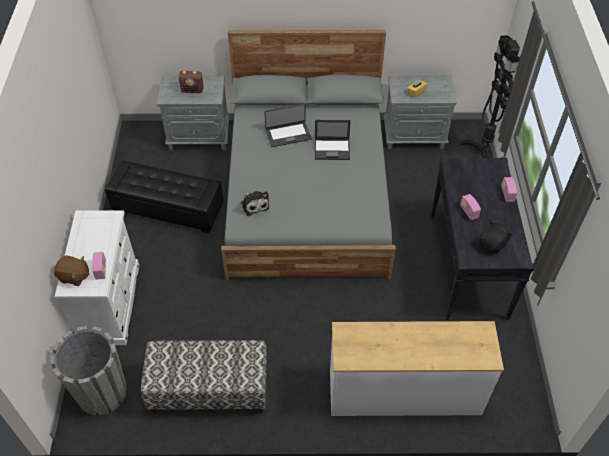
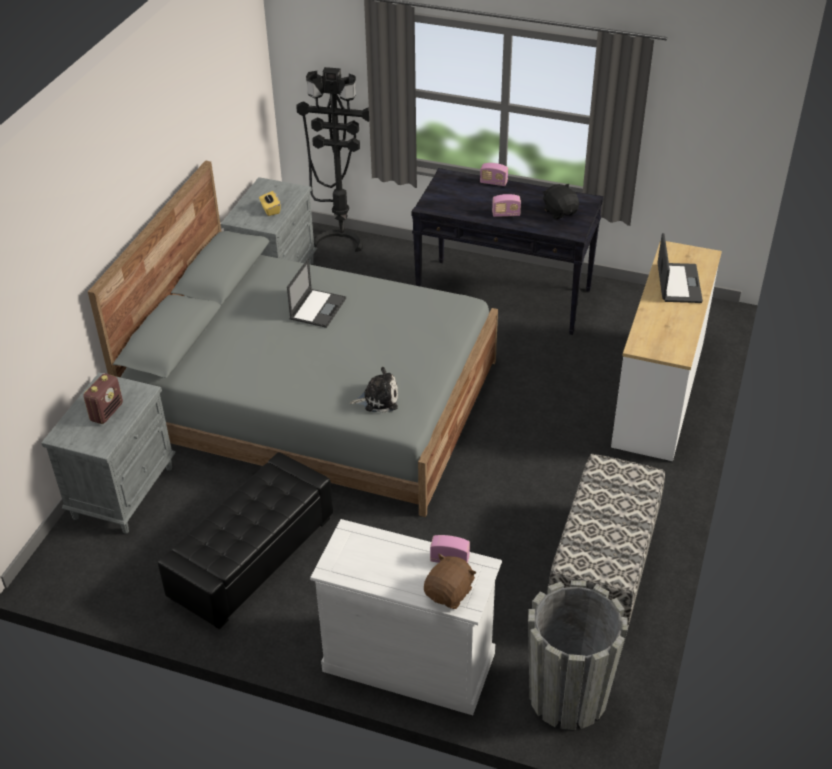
camera: 70 degrees left, 10 degrees down
(288, 134) = (262, 341): laptop -> laptop (678, 283)

